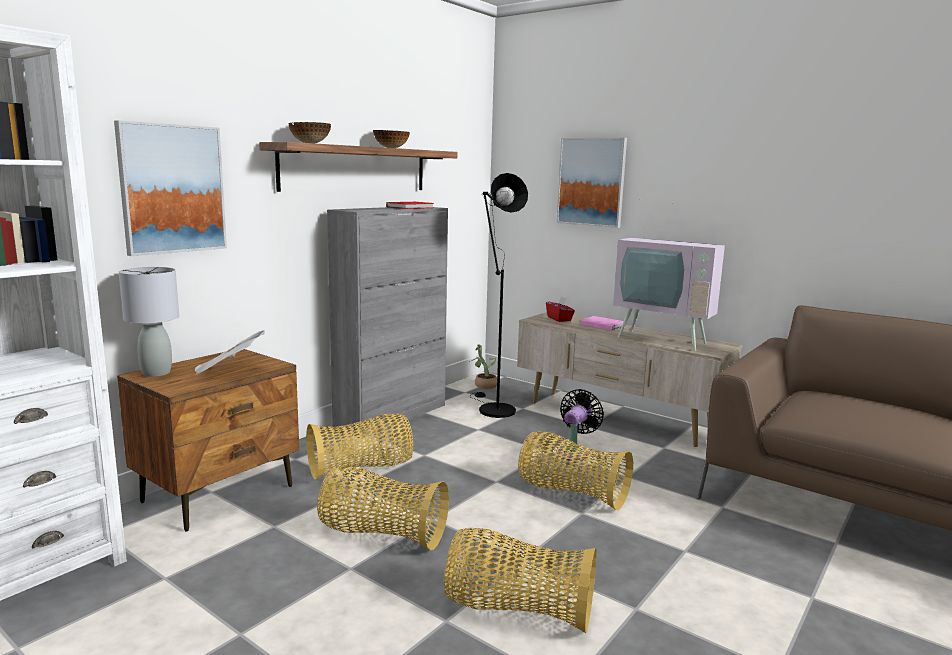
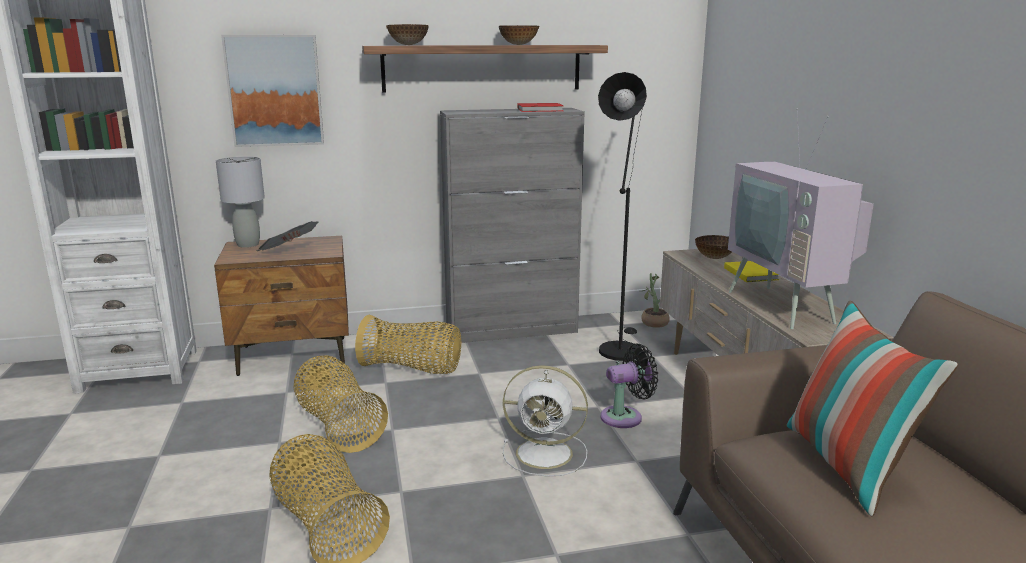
camera: 40 degrees right, 5 degrees up
(559, 319) = (714, 258): red tissue box -> bowl
(571, 493) = (547, 454): basket -> white fan
(591, 182) = (778, 82): picture -> none
(601, 324) = (751, 273): pink book -> yellow book
(850, 413) = (848, 466): none -> pillow

